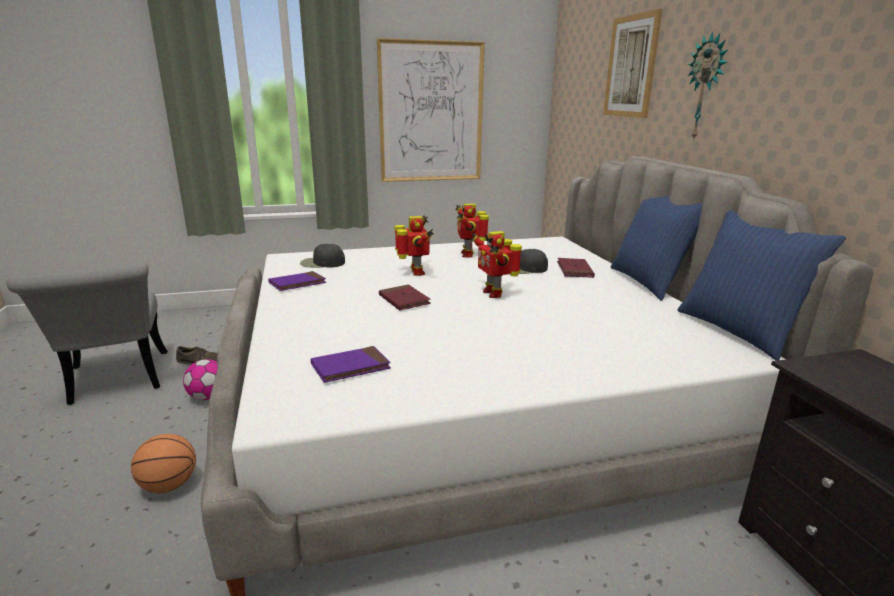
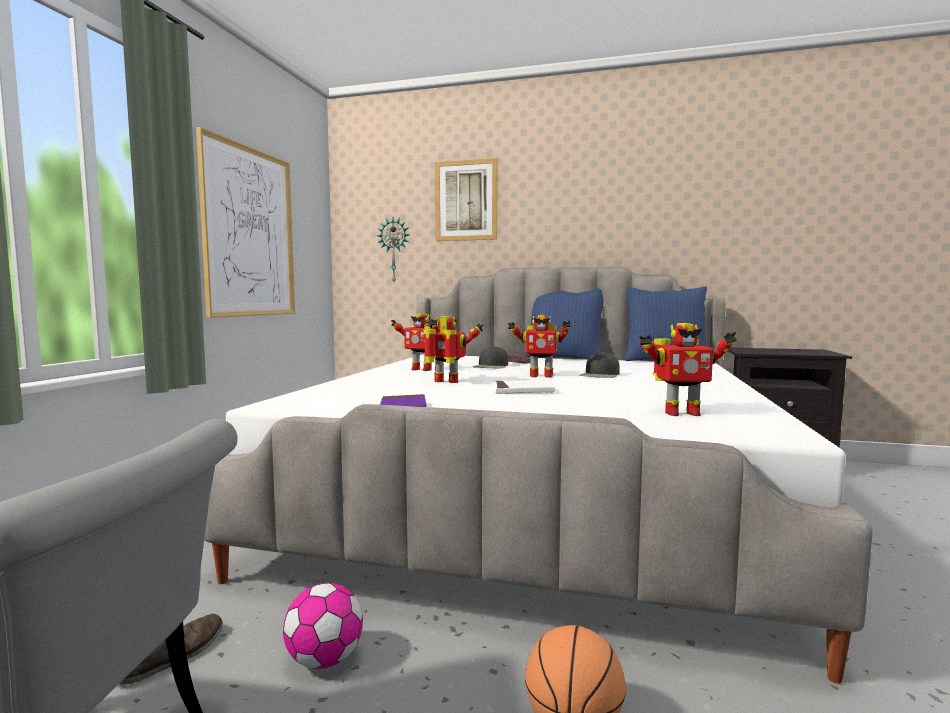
camera: 60 degrees left, 15 degrees down
(322, 263) = (340, 397): black cap -> black cap (600, 375)
(350, 367) = (680, 413): purple book -> toy robot
(404, 300) = (523, 390): red book -> white book
(706, 87) = (560, 214): wall clock -> wall clock (394, 250)

